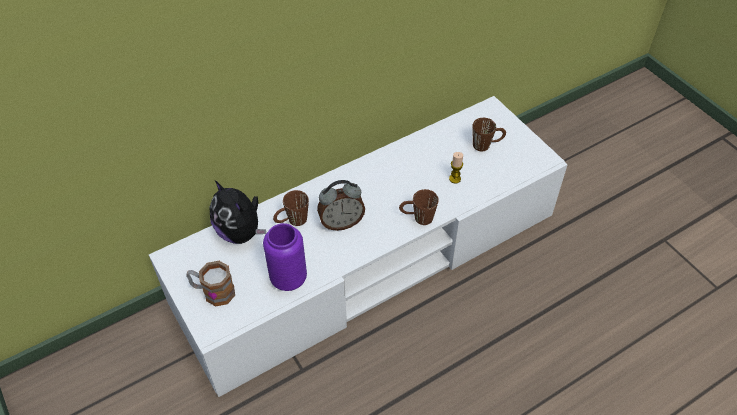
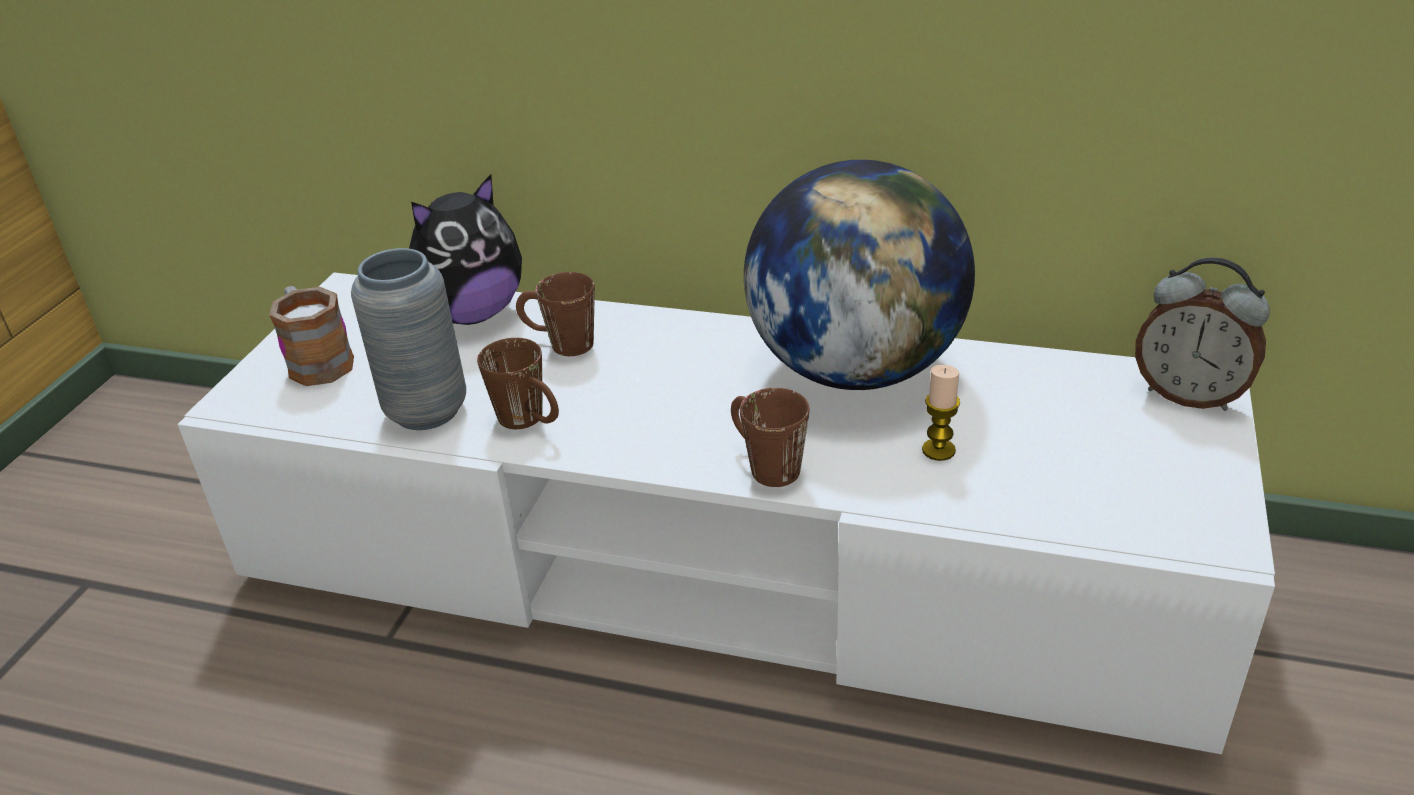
camera: 50 degrees right, 15 degrees down
(240, 232) = (472, 314): plush toy -> plush toy turned 135 degrees counterclockwise
(288, 279) = (427, 411): purple vase -> grey vase
(341, 222) = (626, 390): alarm clock -> alarm clock (1189, 395)
(398, 166) = (855, 369): none -> globe
(486, 144) = (1101, 436): brown mug -> brown mug (531, 421)

